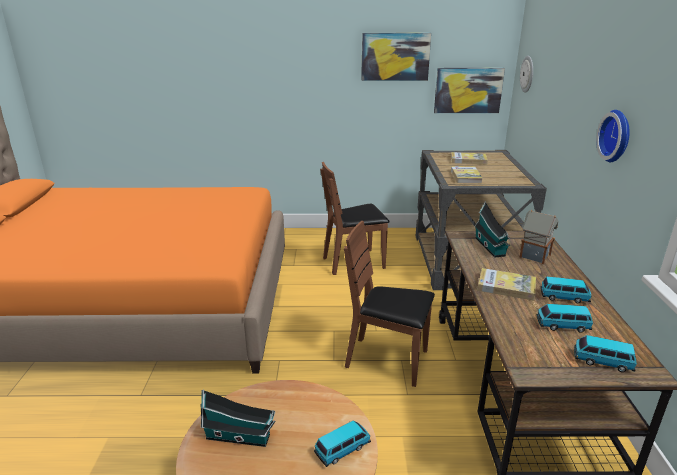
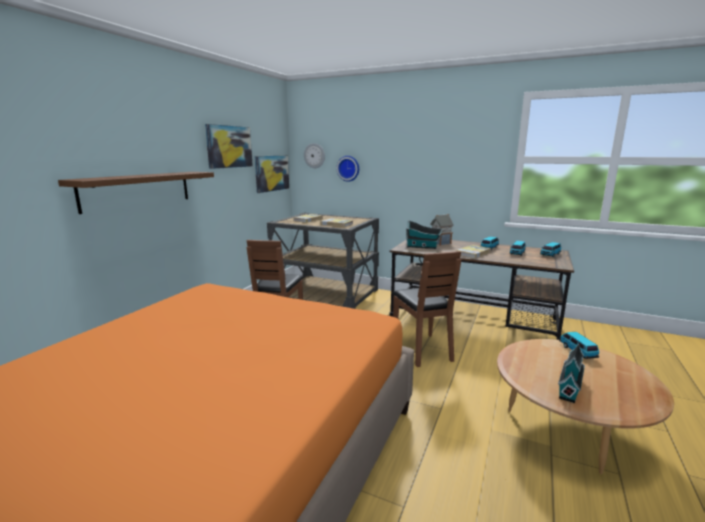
camera: 65 degrees left, 10 degrees down
(277, 95) = (138, 190): none -> brown shelf
(387, 360) = (422, 349): brown chair -> brown chair turned 60 degrees counterclockwise
(617, 136) = (445, 167): wall clock -> wall clock (348, 168)

